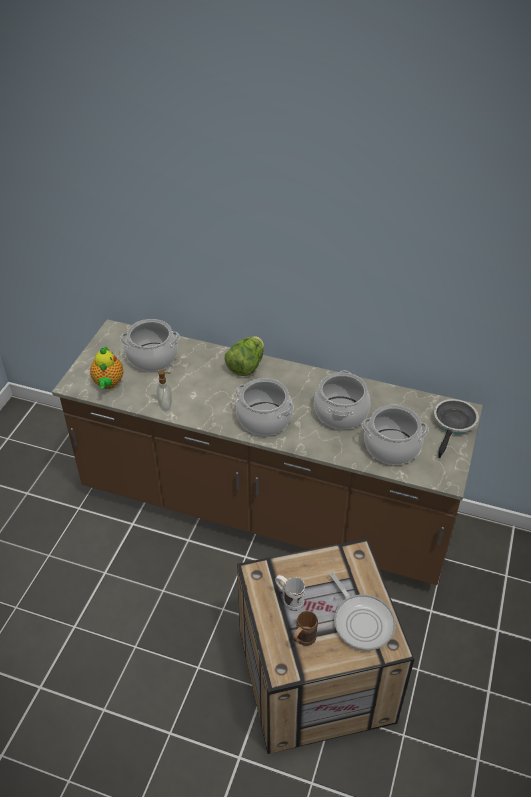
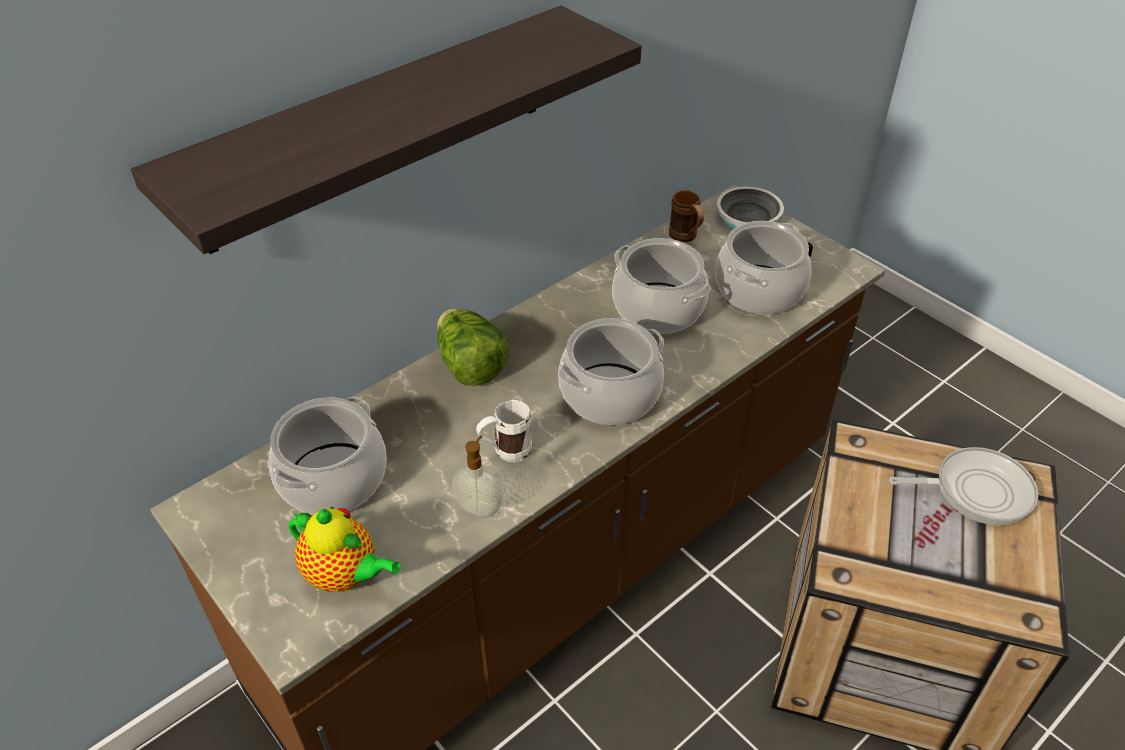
camera: 60 degrees left, 0 degrees up
(238, 233) = (379, 127): none -> shelf
(289, 599) = (907, 555): white mug -> white mug (505, 452)
(302, 640) = (988, 572): brown mug -> brown mug (686, 238)

